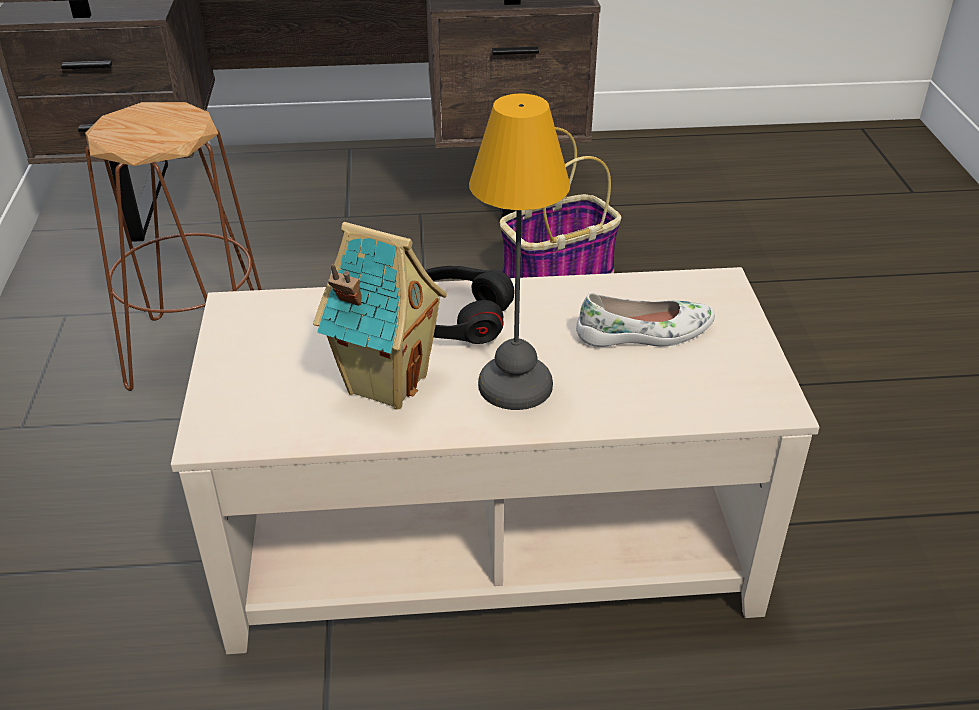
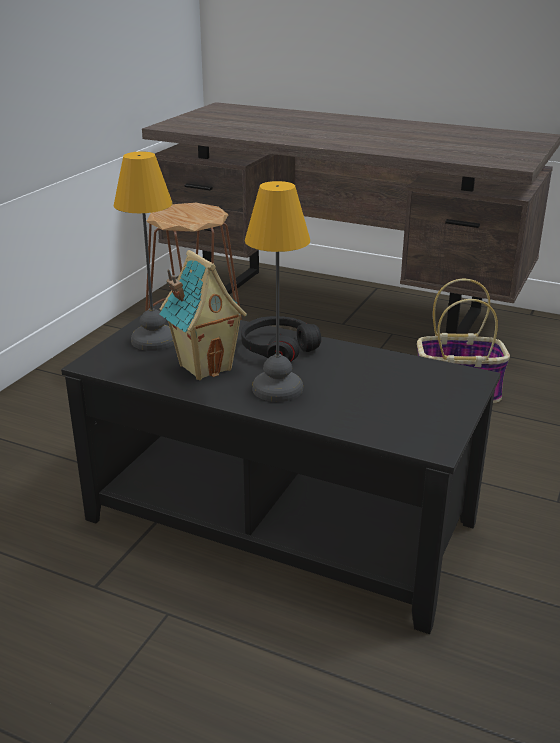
camera: 30 degrees right, 10 degrees down
(265, 361) = (153, 339): none -> table lamp
(490, 540) = (280, 521): beige coffee table -> black coffee table
(645, 334) = (388, 387): white shoe -> none

